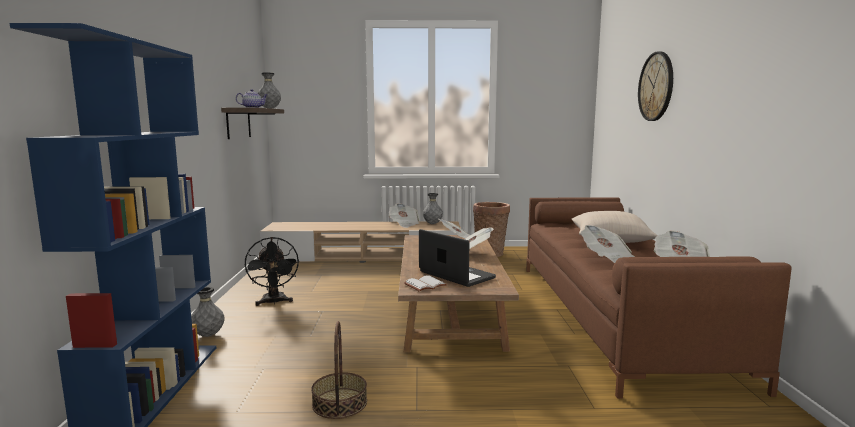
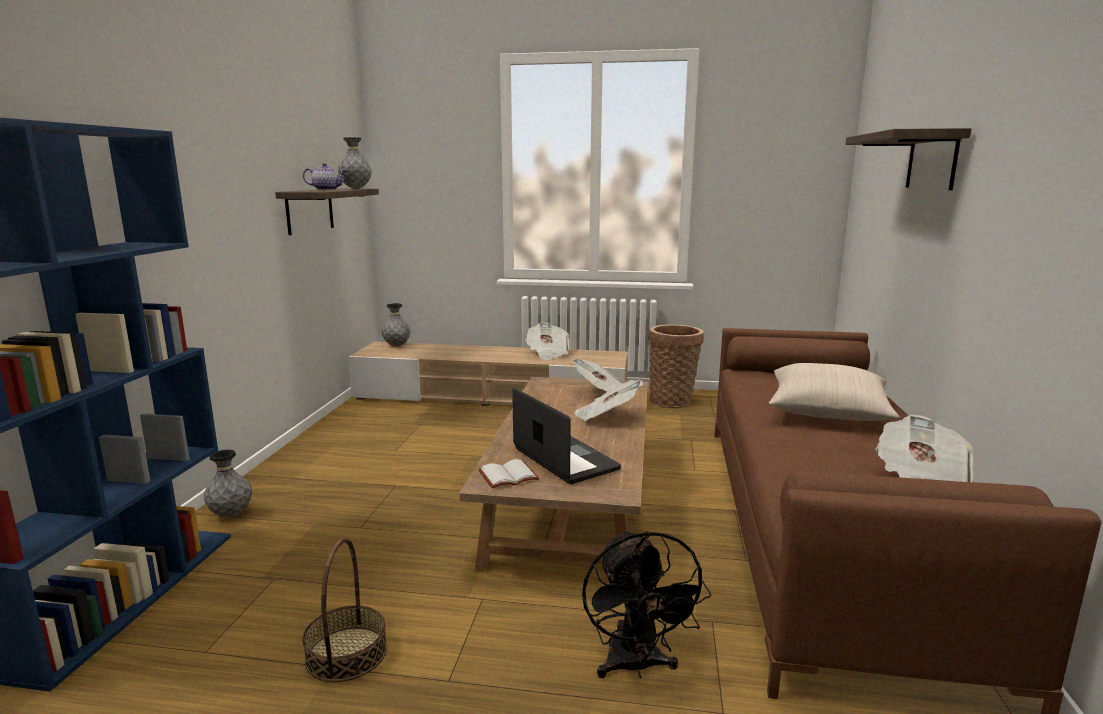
camera: 10 degrees right, 5 degrees up
(274, 302) = (339, 465): black fan -> black fan (636, 666)
(432, 224) = (588, 355): grey vase -> grey vase (397, 346)
(606, 259) = (800, 453): newspaper -> none
(656, 86) = (932, 161): wall clock -> shelf

